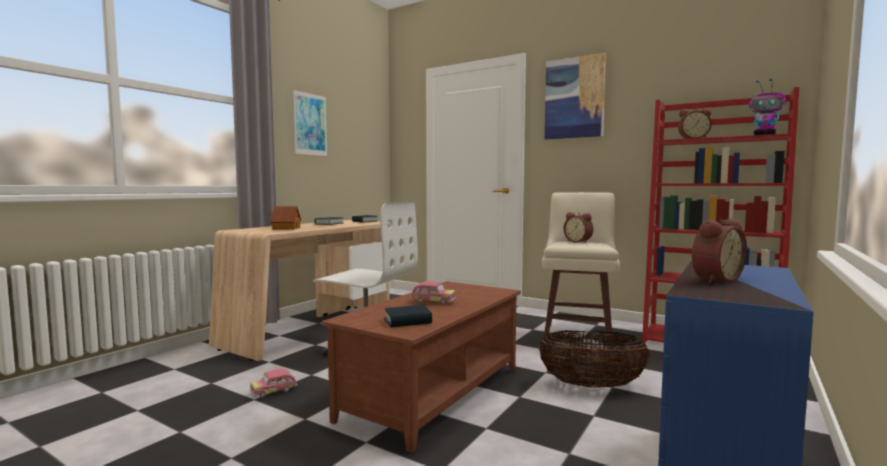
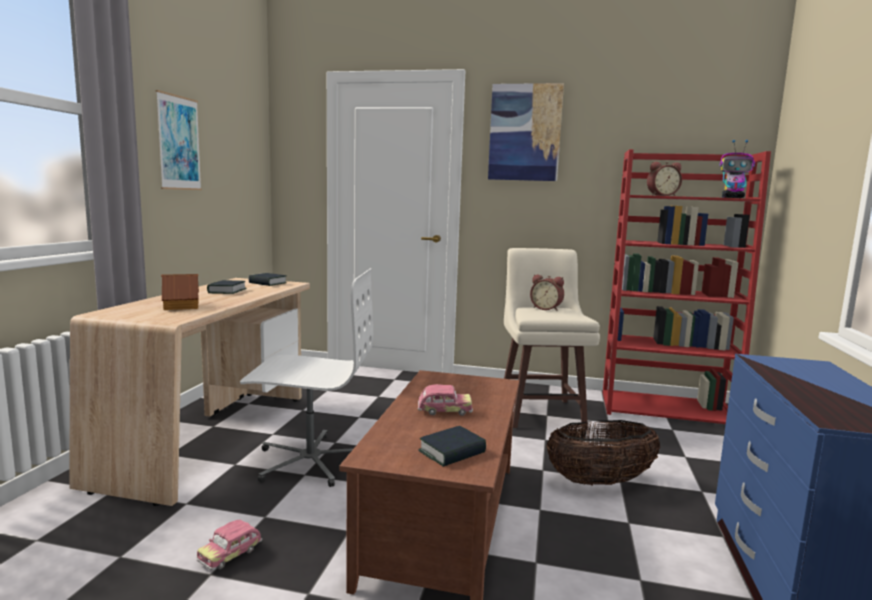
camera: 20 degrees left, 5 degrees up
(714, 279) = (811, 391): alarm clock -> none

